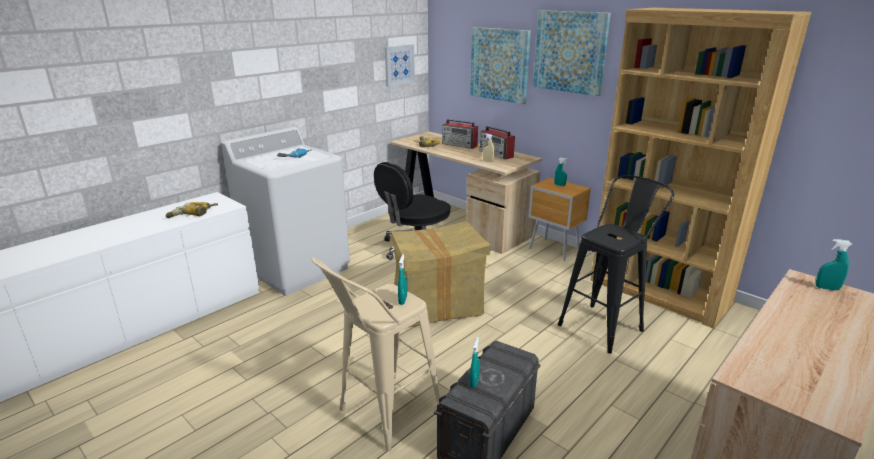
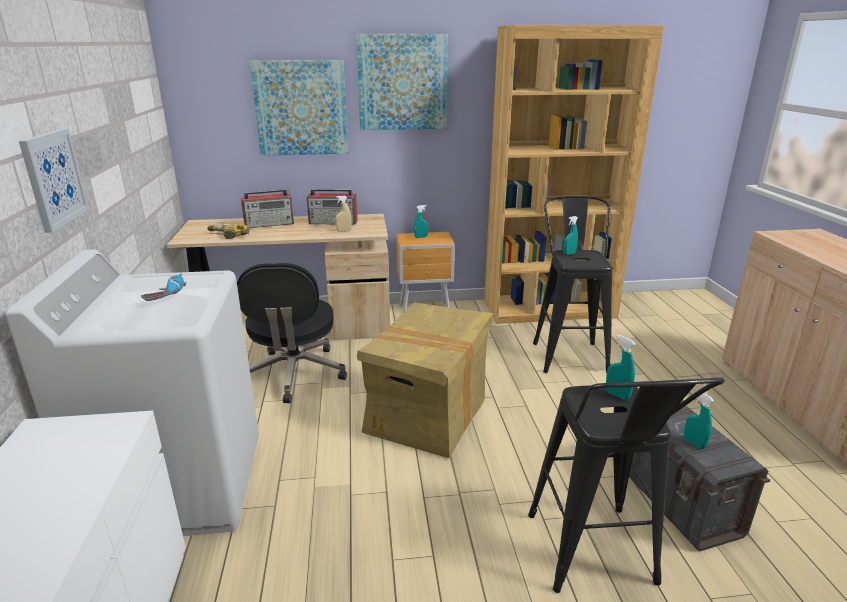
camera: 50 degrees left, 0 degrees up
(192, 215) = (77, 477): power drill -> none
(382, 416) = (594, 560): beige stool -> black stool
(399, 65) = (147, 125): picture -> picture (53, 178)
(827, 288) = (792, 234): turquoise spray bottle -> turquoise spray bottle (569, 254)

